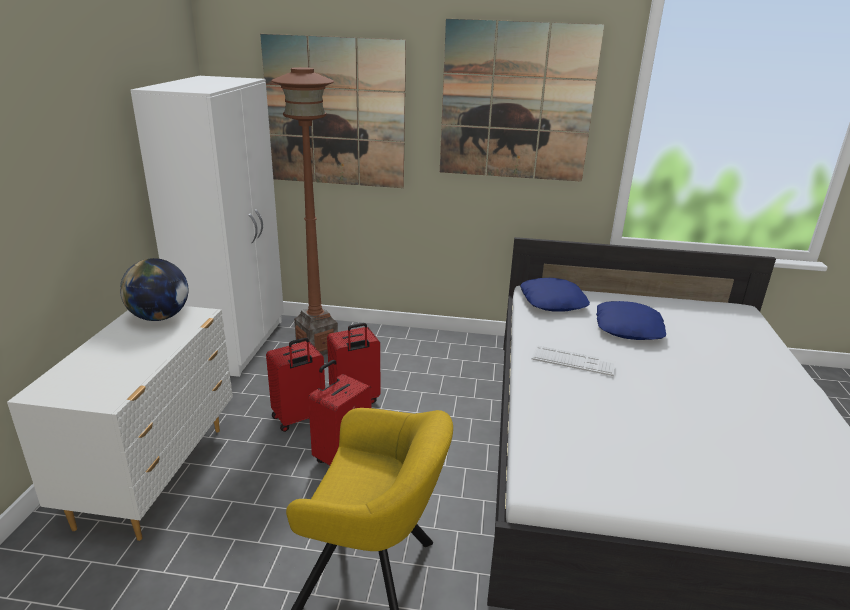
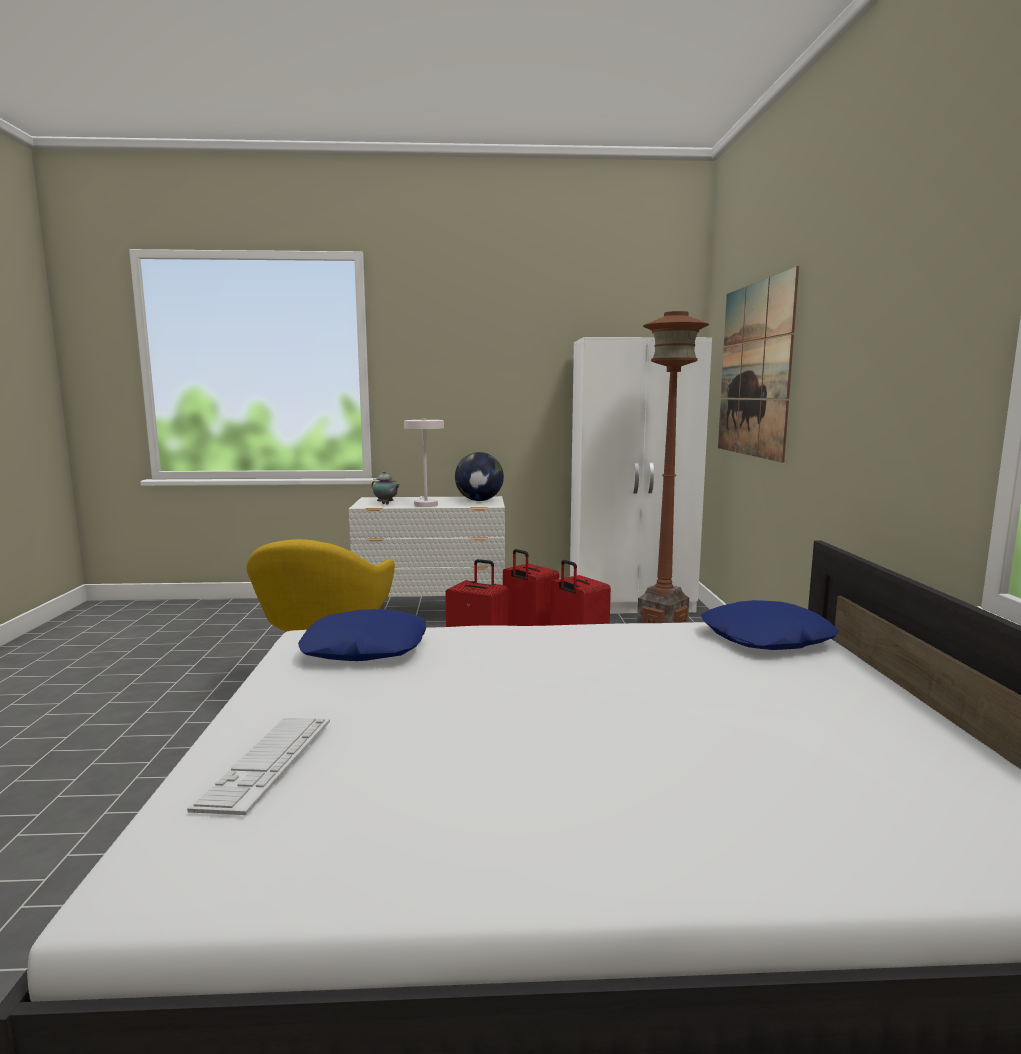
camera: 80 degrees right, 15 degrees down
(114, 381) = (386, 504): none -> teapot
(149, 353) = (425, 504): none -> white table lamp
(516, 102) = (879, 325): picture -> none
(573, 361) = (572, 650): keyboard -> keyboard (267, 763)
(629, 328) = (736, 690): blue pillow -> blue pillow (365, 649)

